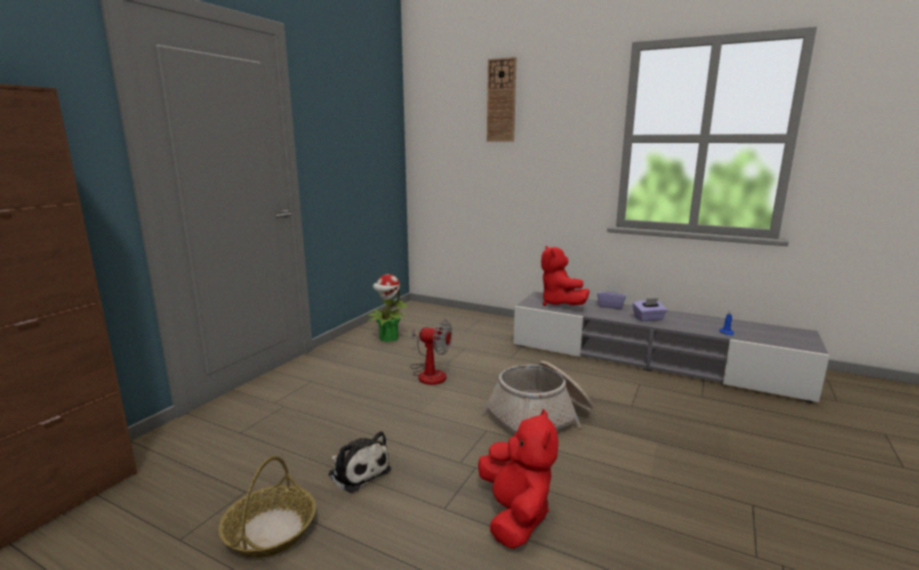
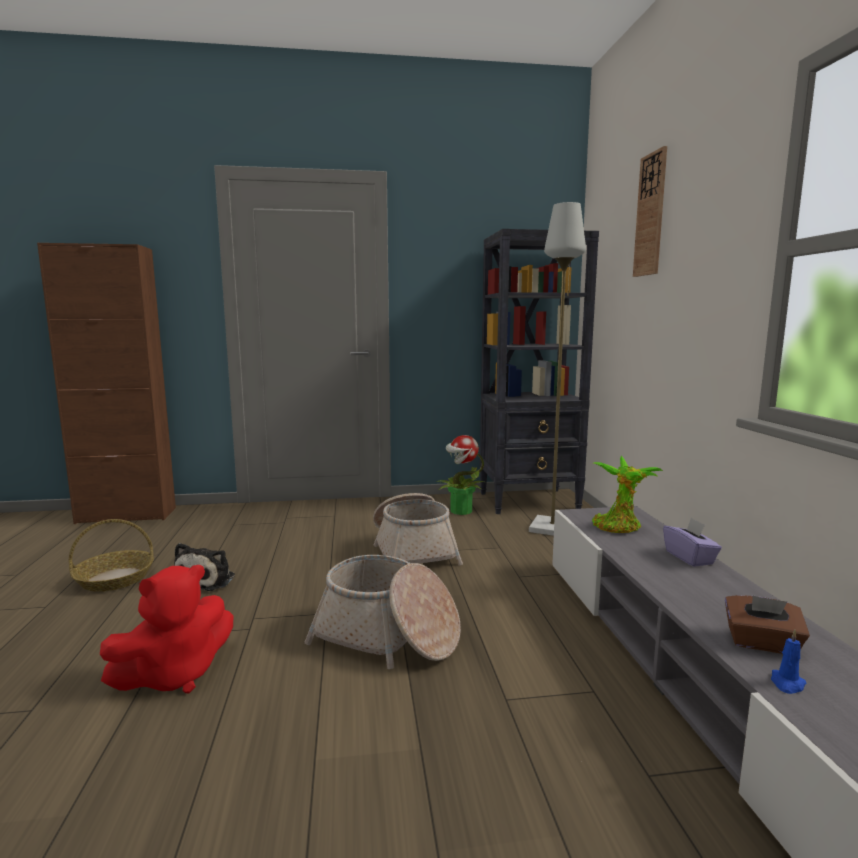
camera: 55 degrees right, 5 degrees down
(410, 316) = (529, 501): none -> black bookcase
(429, 373) = (413, 550): fan -> basket
(461, 326) = (553, 528): none -> grey floor lamp
(560, 304) = (619, 527): red plush toy -> potted plant
(648, 318) = (695, 595): purple tissue box -> none
(696, 325) = (762, 643): none -> brown tissue box

